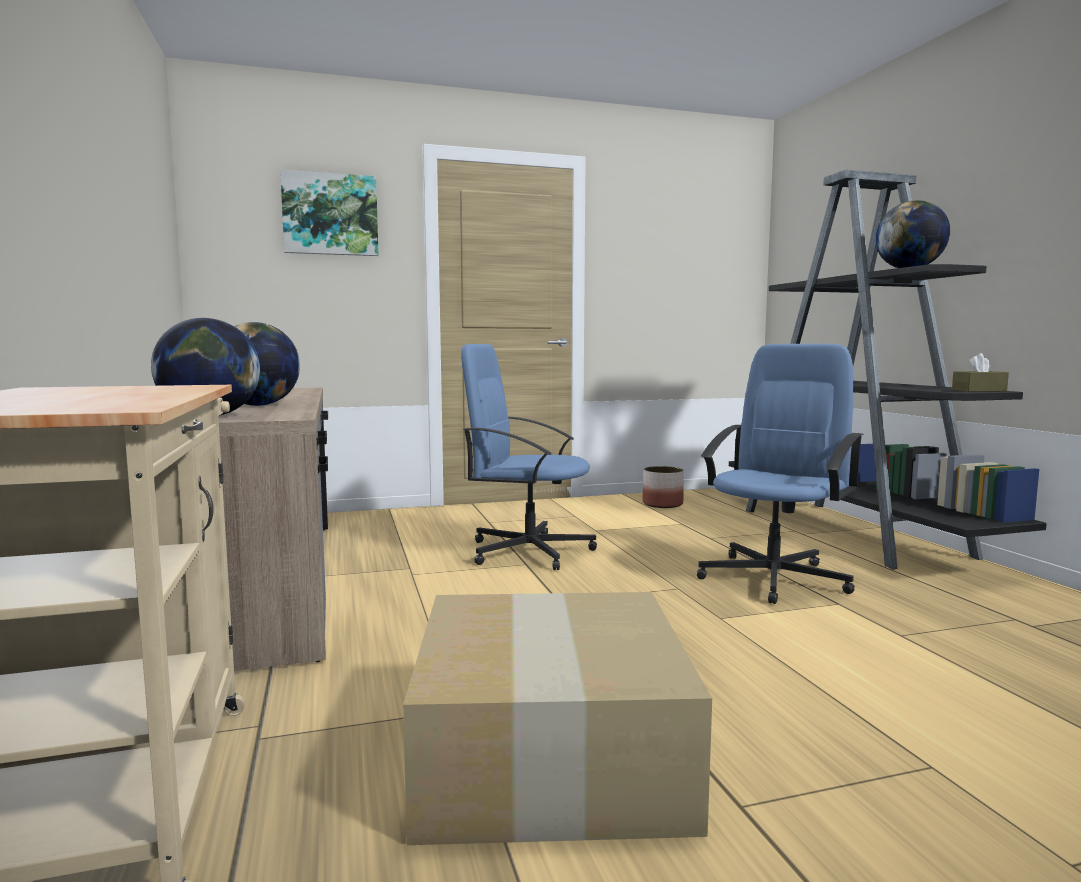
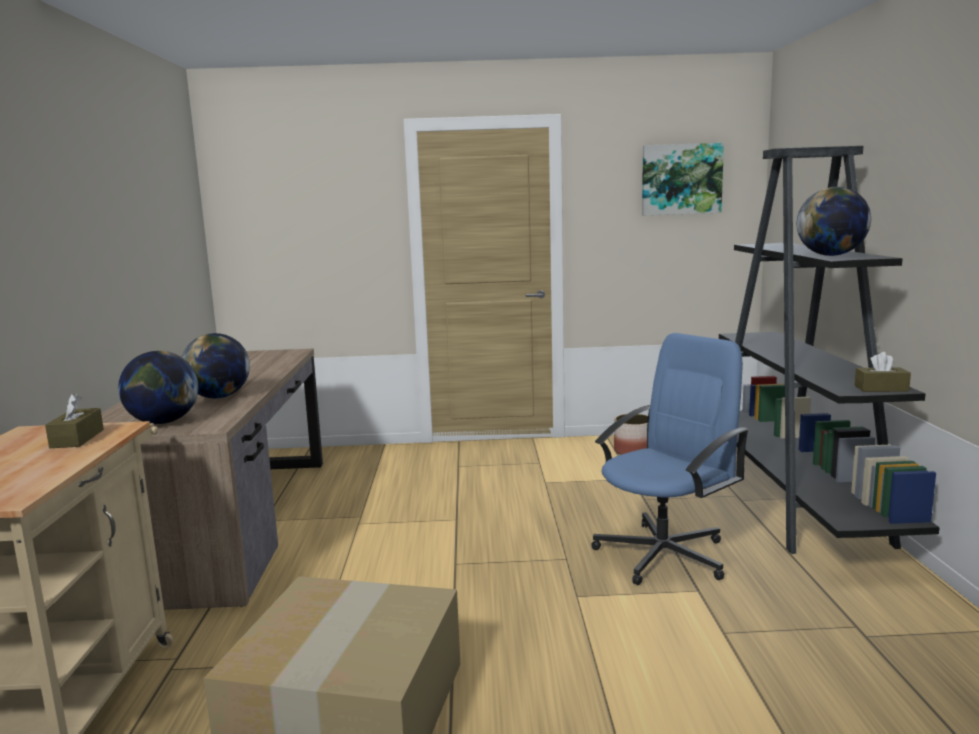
camera: 15 degrees right, 5 degrees up
(143, 389) = (77, 438): none -> brown tissue box
(330, 214) = (324, 190): picture -> picture (681, 179)
(528, 551) = (468, 504): blue office chair -> none

